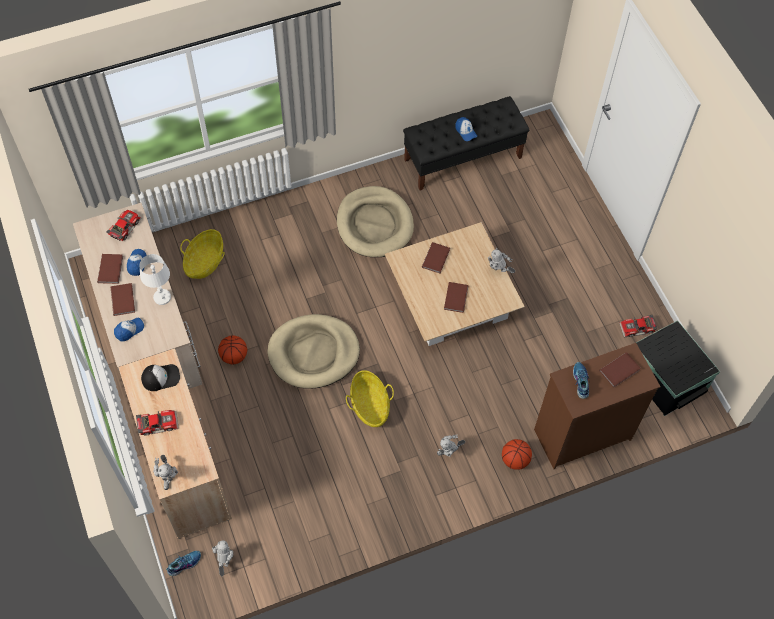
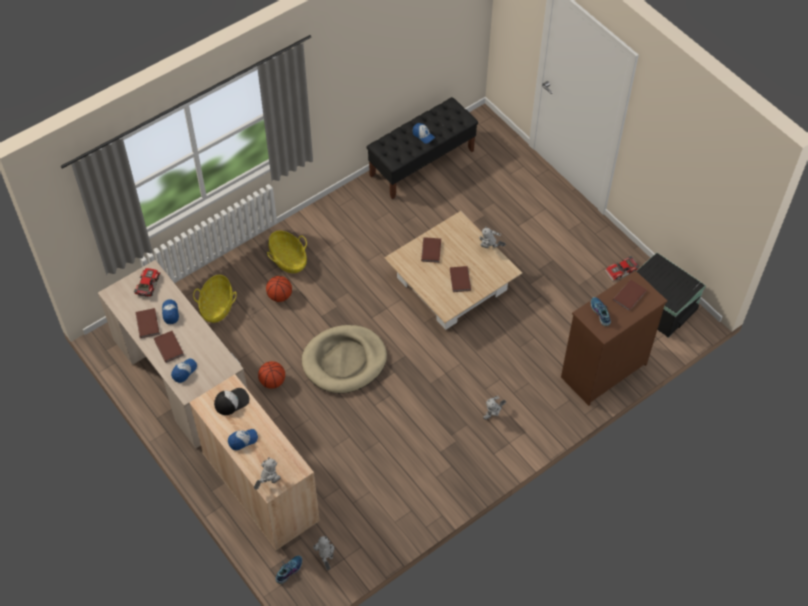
camera: 15 degrees left, 5 degrees down
(158, 423) = (242, 440): toy car -> cap
(162, 297) = (204, 336): white table lamp -> none
(168, 477) = (268, 482): toy robot -> toy robot turned 105 degrees counterclockwise
(369, 405) = (410, 393): basket -> basket (288, 259)
(374, 224) = (362, 237): beige dog bed -> none
(515, 460) = (553, 406): basketball -> basketball (280, 296)

